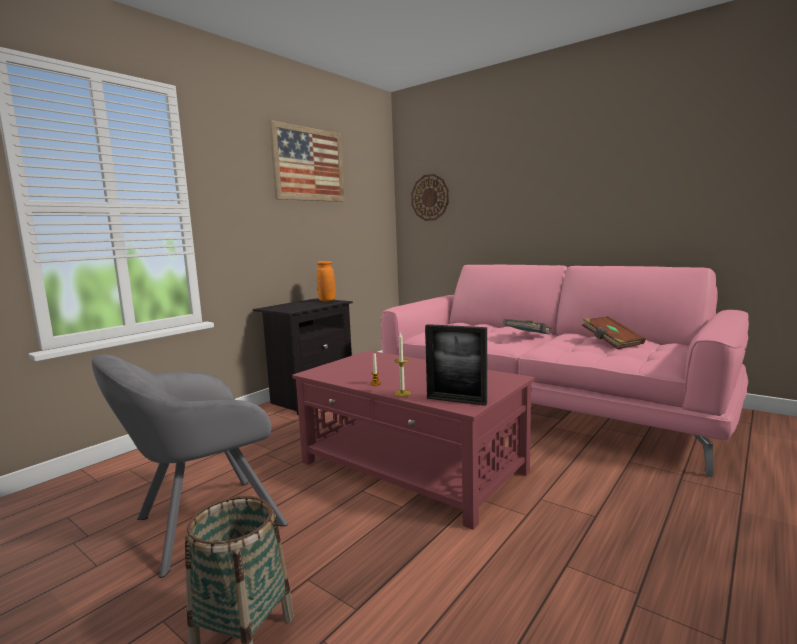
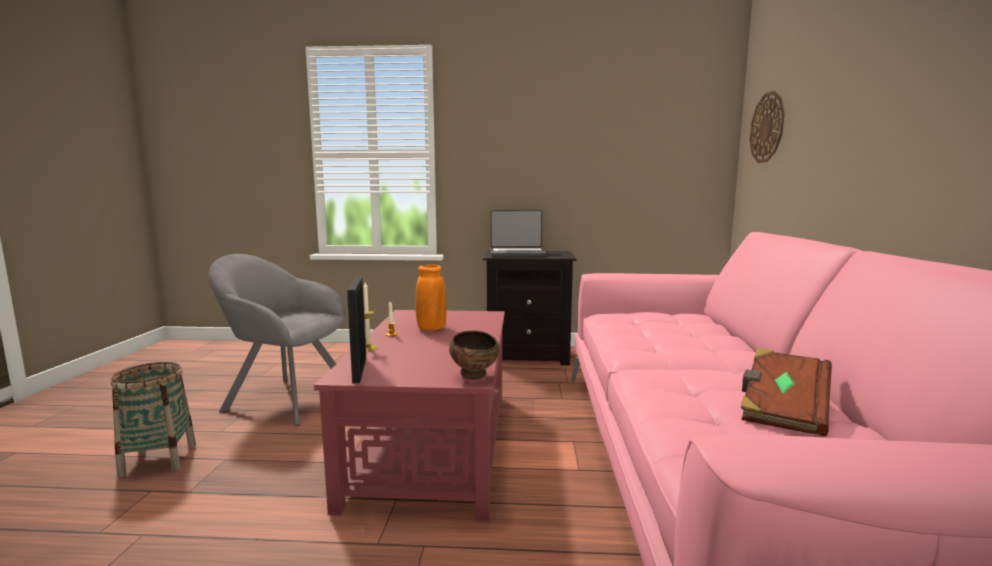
camera: 55 degrees right, 0 degrees up
(295, 306) = (517, 254): none -> laptop
(308, 164) = (581, 99): picture -> none
(327, 300) = (561, 254): orange vase -> orange vase (431, 328)
(510, 376) = (475, 376): none -> brown bowl
(528, 336) = (701, 355): grey book -> none

